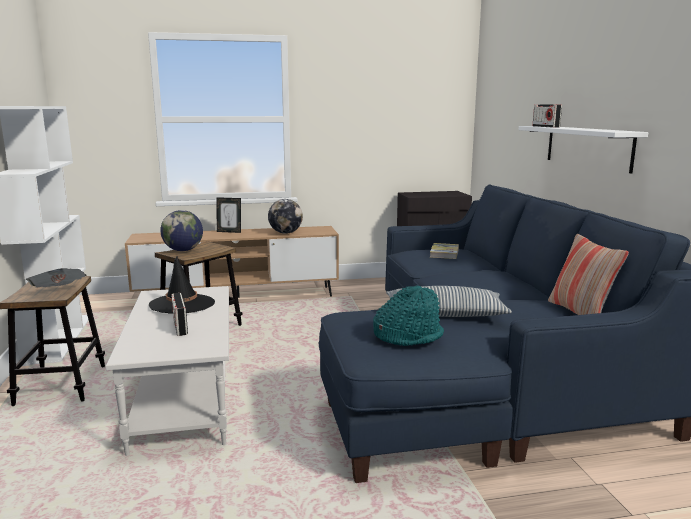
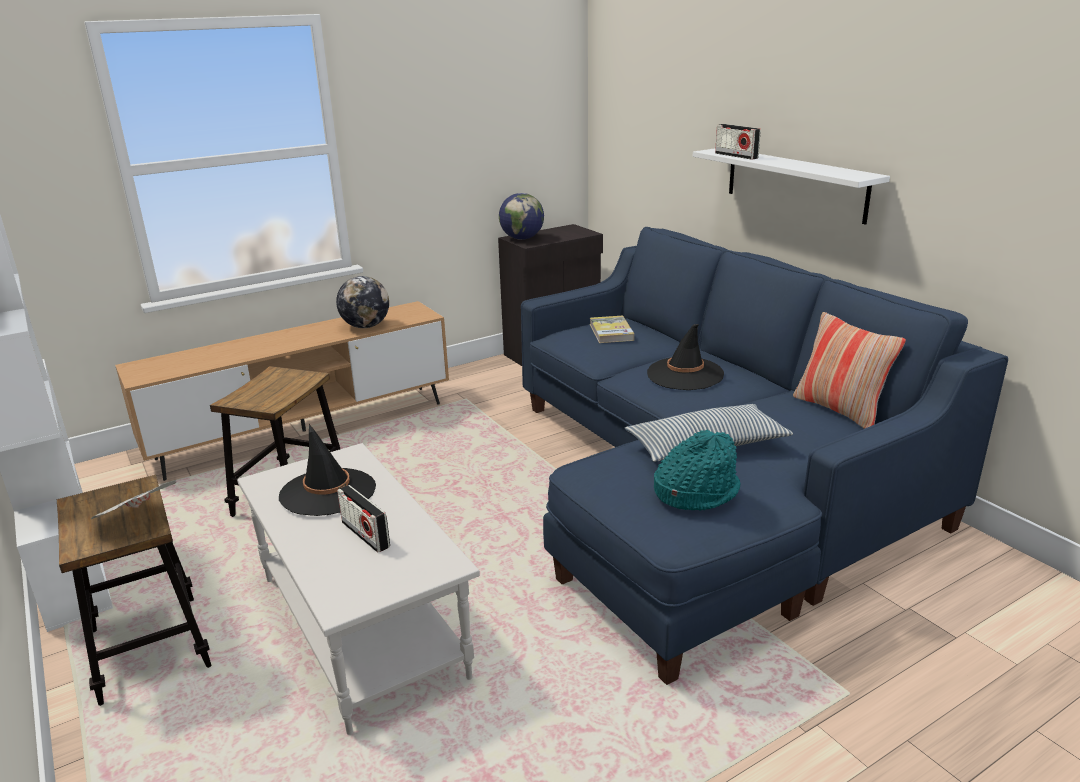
camera: 20 degrees left, 10 degrees up
(183, 250) = (252, 392): globe -> globe (522, 238)
(229, 231) = (276, 336): picture frame -> none
(474, 279) = (685, 374): none -> black hat

